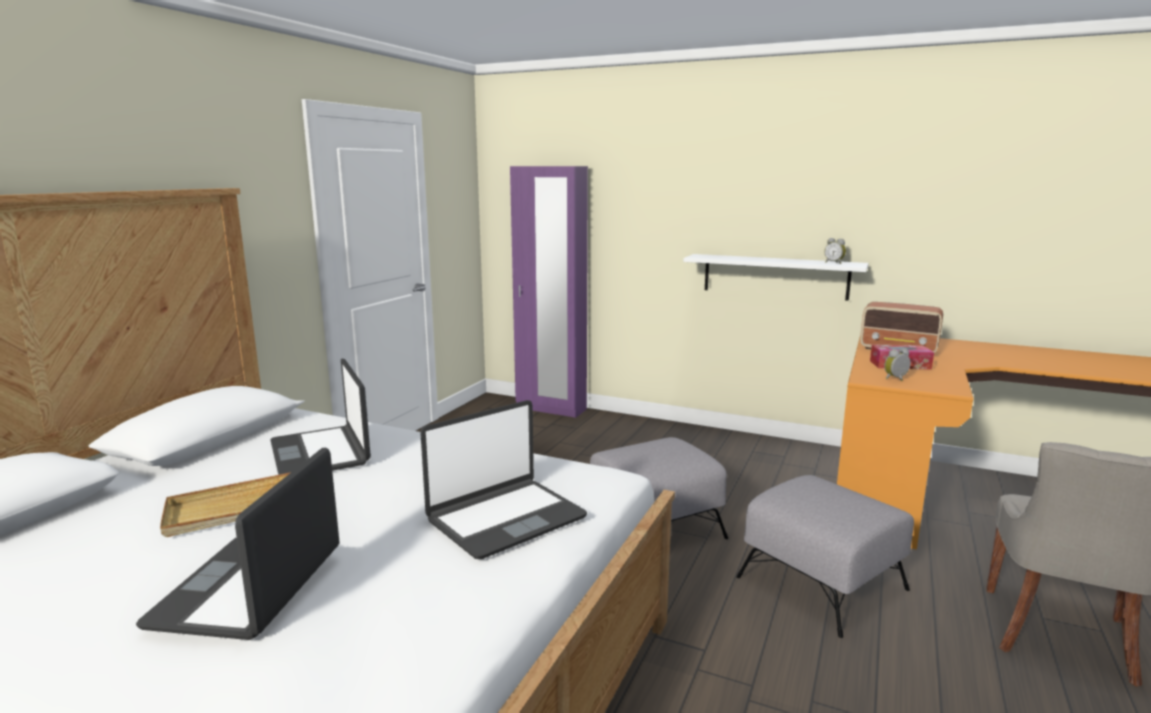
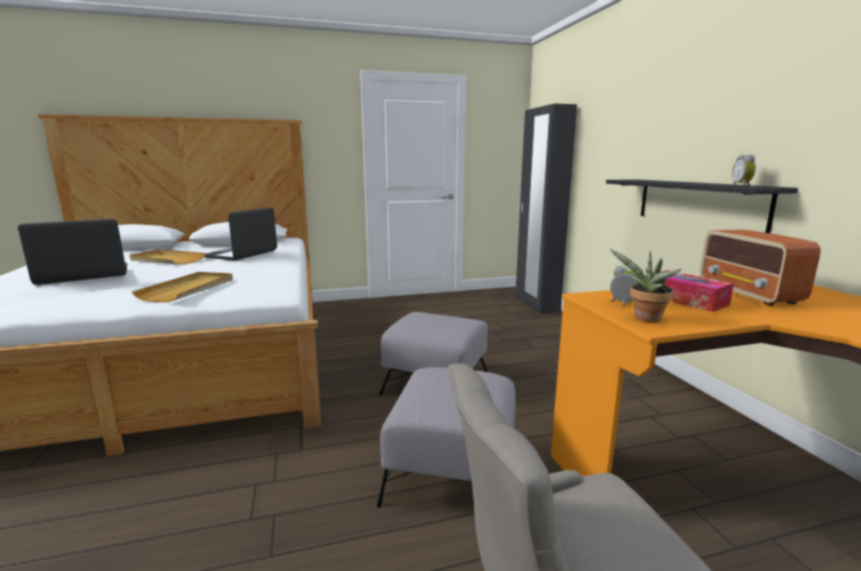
camera: 50 degrees right, 0 degrees up
(505, 518) = (188, 289): laptop -> beige tray
(550, 409) = (536, 305): purple wardrobe -> black wardrobe
(775, 276) = (698, 203): white shelf -> black shelf
(934, 386) = (644, 319): none -> potted plant

